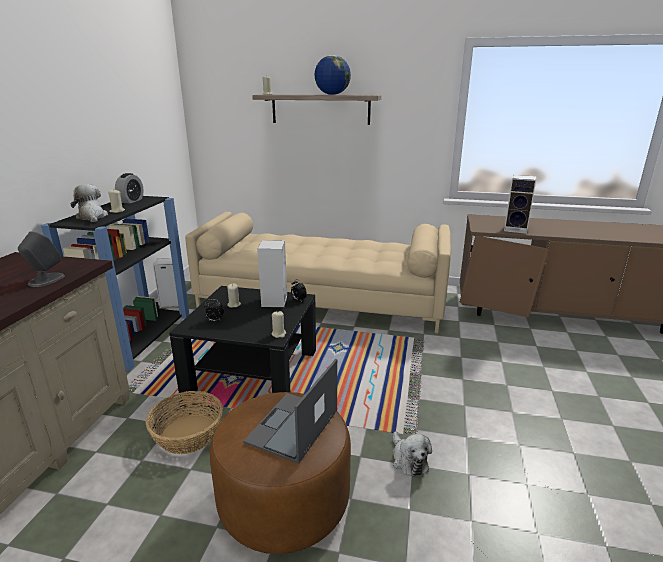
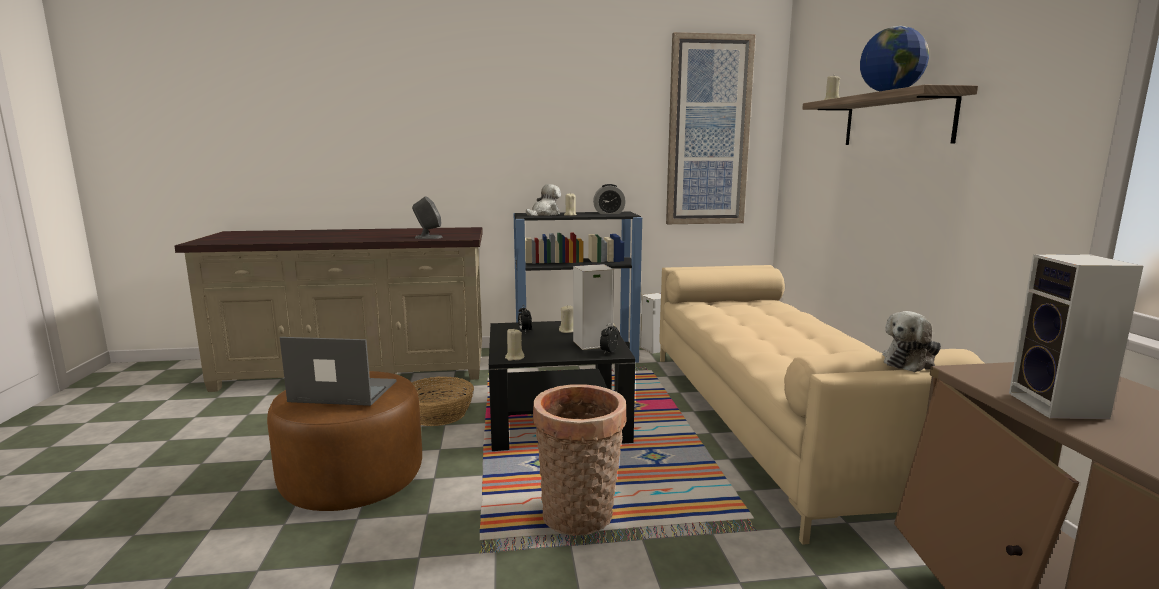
camera: 70 degrees right, 10 degrees down
(151, 114) = (708, 132): none -> picture
(393, 390) = (579, 518): none -> basket
(408, 459) = (428, 552): plush toy -> plush toy (910, 362)

